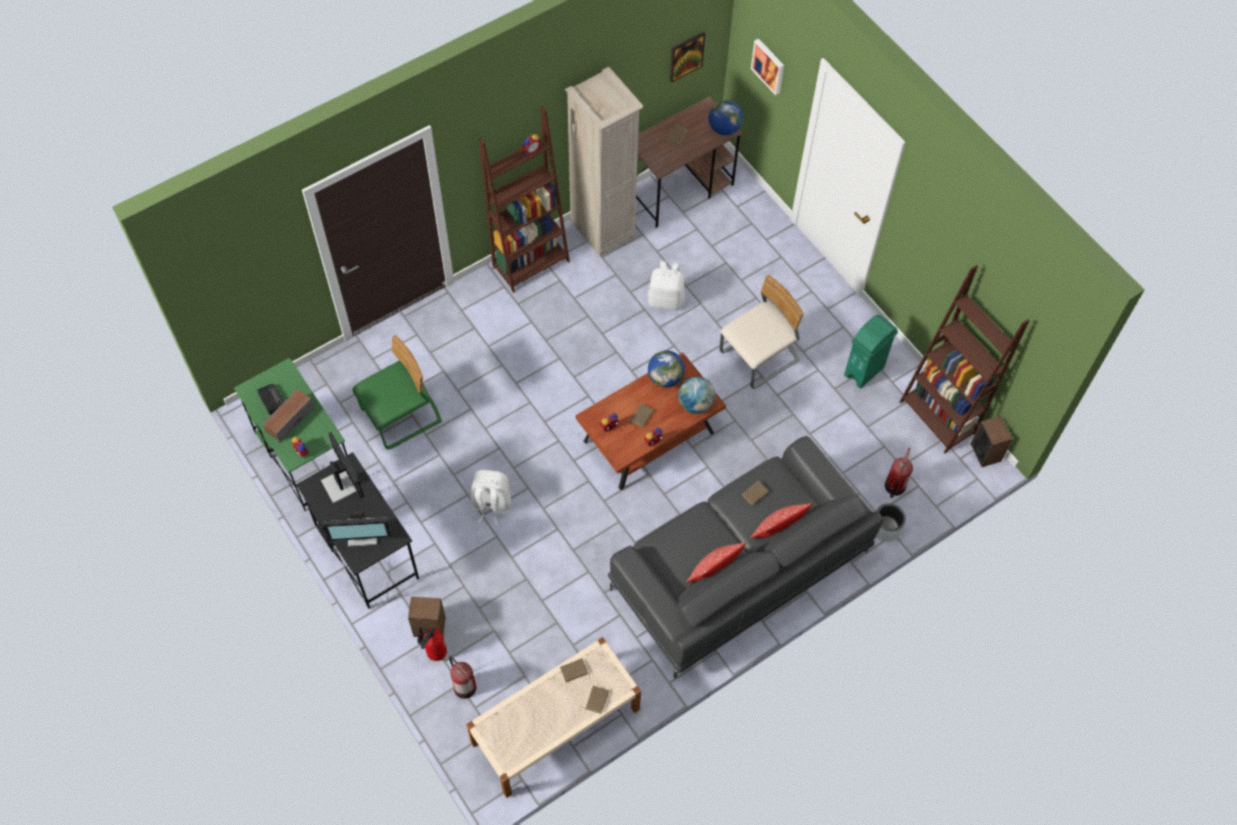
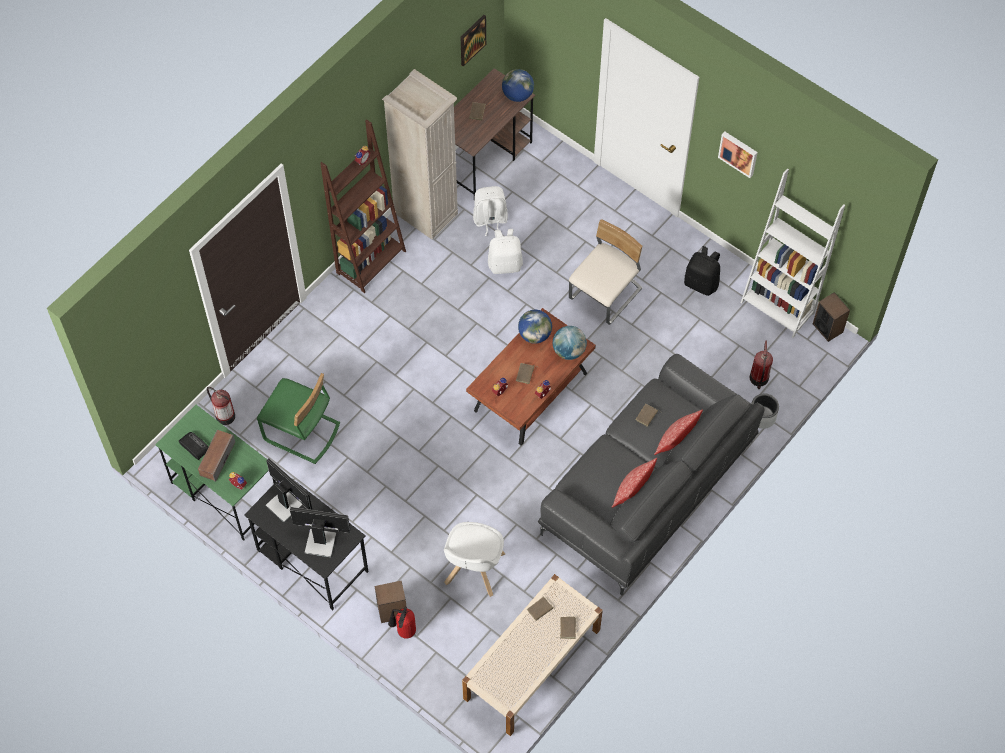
camera: 15 degrees left, 0 degrees up
(363, 534) = (320, 541): monitor -> monitor turned 150 degrees counterclockwise
(402, 417) = (301, 432): green chair -> green chair turned 75 degrees clockwise
(464, 686) = (440, 653): fire extinguisher -> fire extinguisher (224, 415)
(491, 504) = (410, 489): white backpack -> white backpack (490, 220)
(527, 609) = (474, 571): none -> white chair
(769, 65) = (550, 31): picture -> picture (738, 153)
(864, 371) = (701, 283): green trash can -> black backpack
(938, 417) = (777, 307): brown bookcase -> white bookcase

